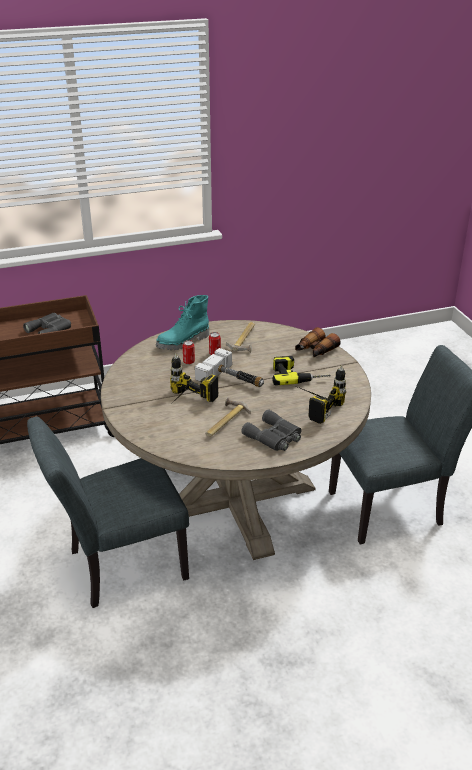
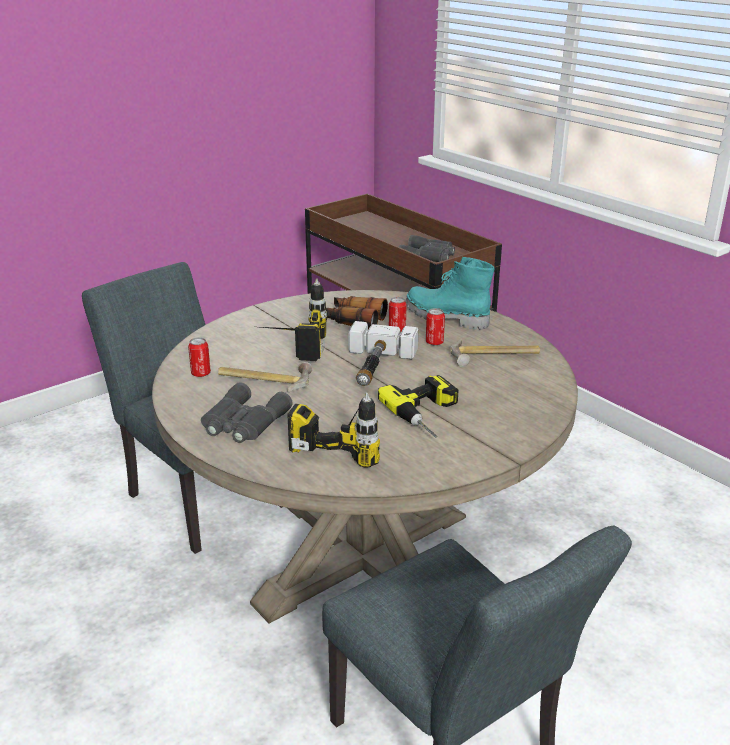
camera: 70 degrees right, 5 degrees down
(199, 445) = (201, 374): none -> can
(315, 350) = (518, 418): binoculars -> binoculars (353, 321)

